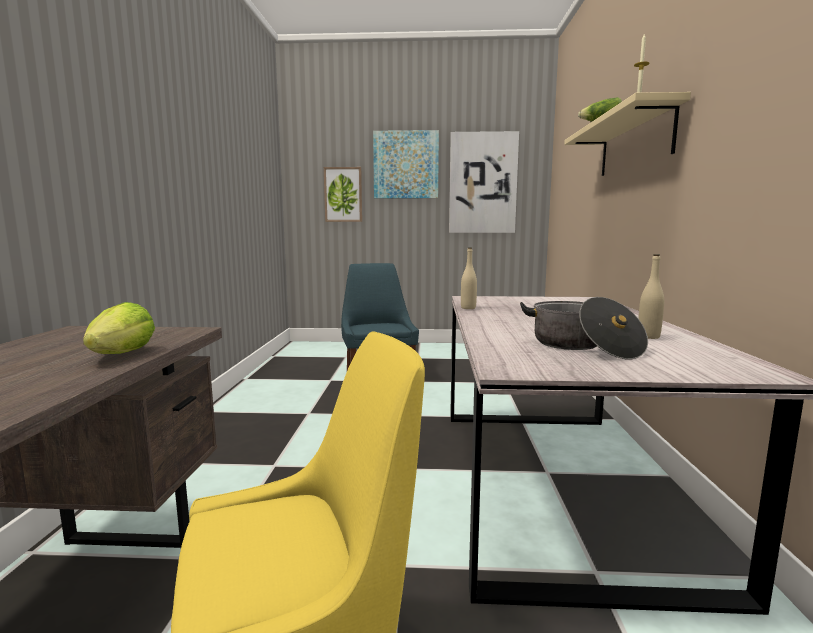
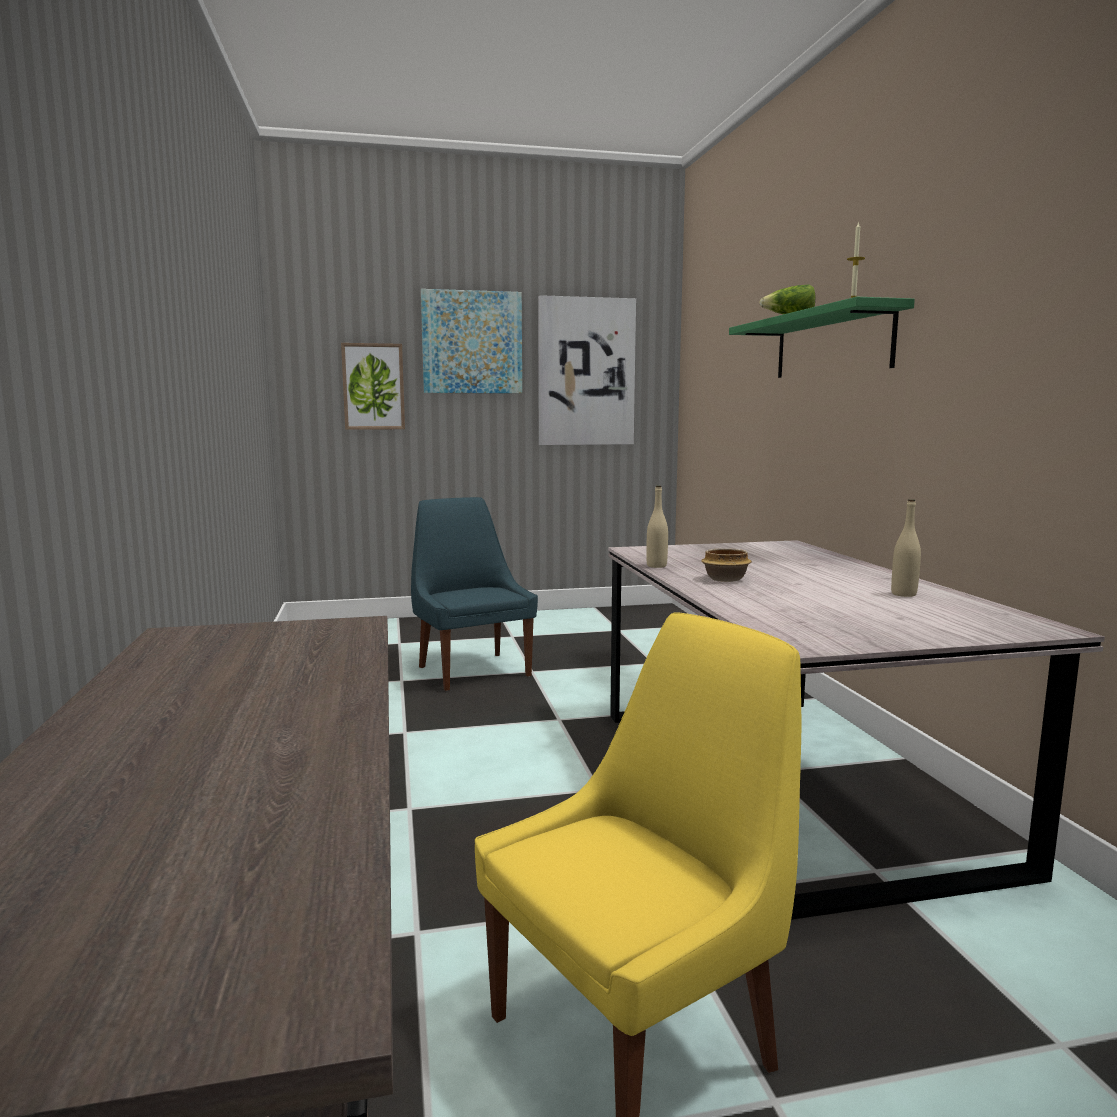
camera: 15 degrees left, 0 degrees up
(123, 354) = (334, 663): lettuce -> none
(507, 319) = (725, 579): none -> bowl
(582, 346) = (850, 611): cooking pot -> none
(634, 143) = (831, 344): beige shelf -> green shelf

